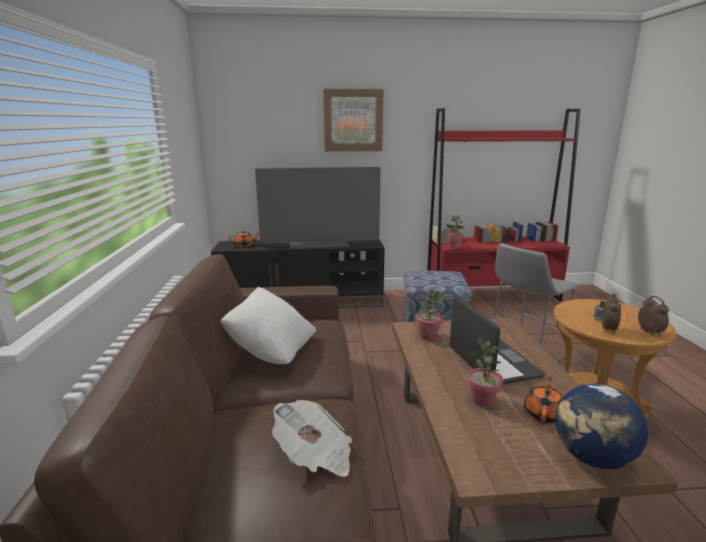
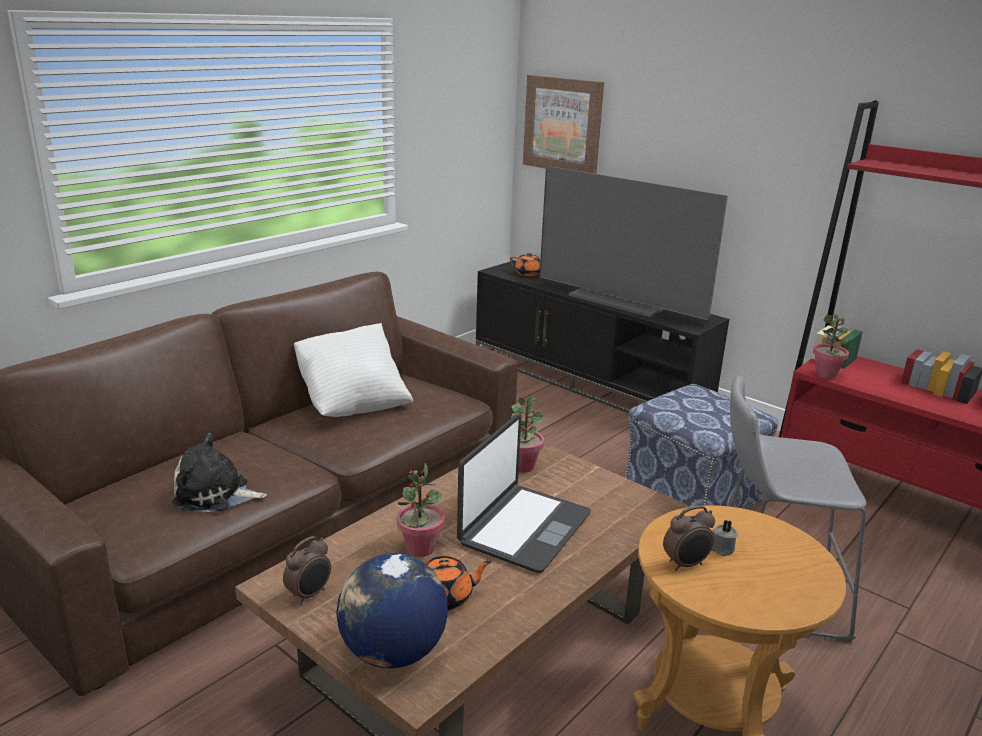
camera: 45 degrees right, 5 degrees up
(315, 455) = (215, 495): newspaper -> plush toy
(353, 120) = (721, 107): picture -> picture (563, 125)
(650, 332) = (740, 603): alarm clock -> alarm clock (310, 594)

